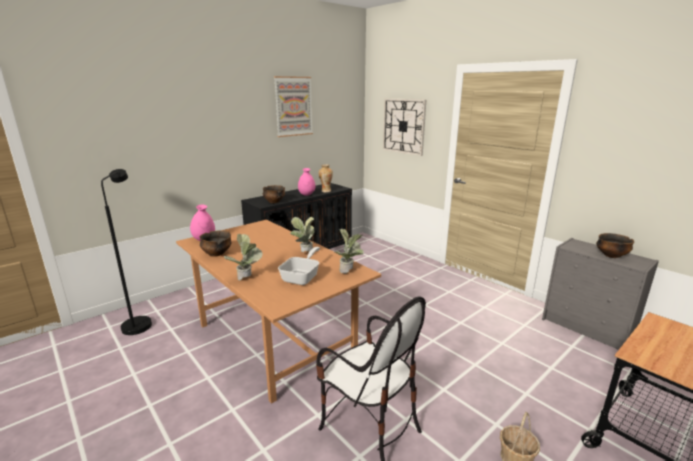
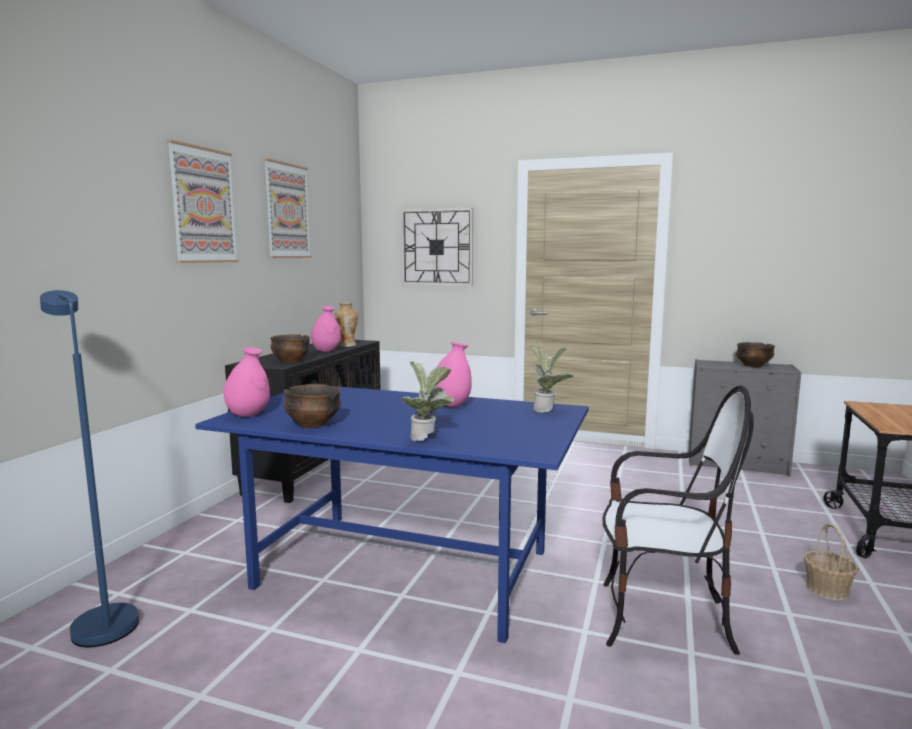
camera: 30 degrees left, 10 degrees down
(139, 322) = (102, 620): black floor lamp -> blue floor lamp
(225, 111) = (203, 205): none -> picture
(276, 339) = (407, 568): brown dining table -> blue dining table
(302, 277) = (502, 424): frying pan -> none
(304, 254) = (451, 405): potted plant -> pink vase

